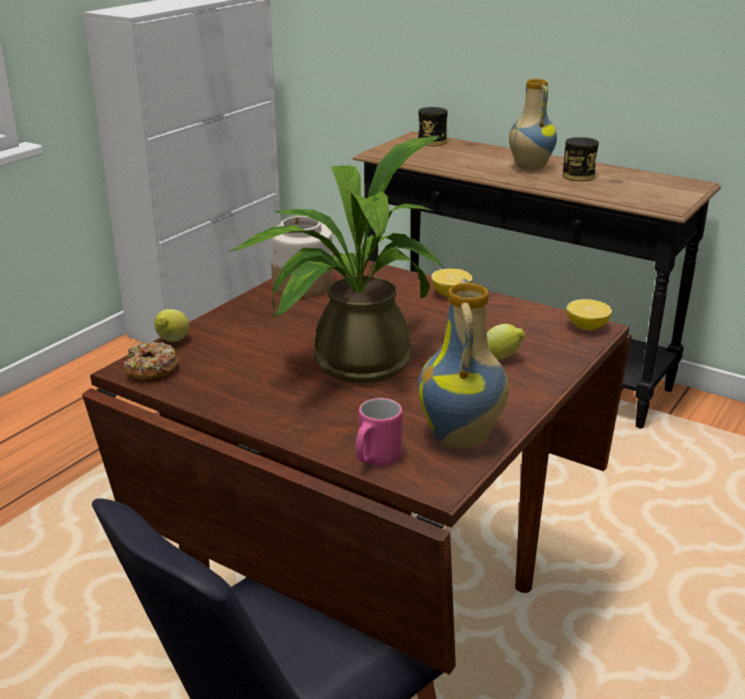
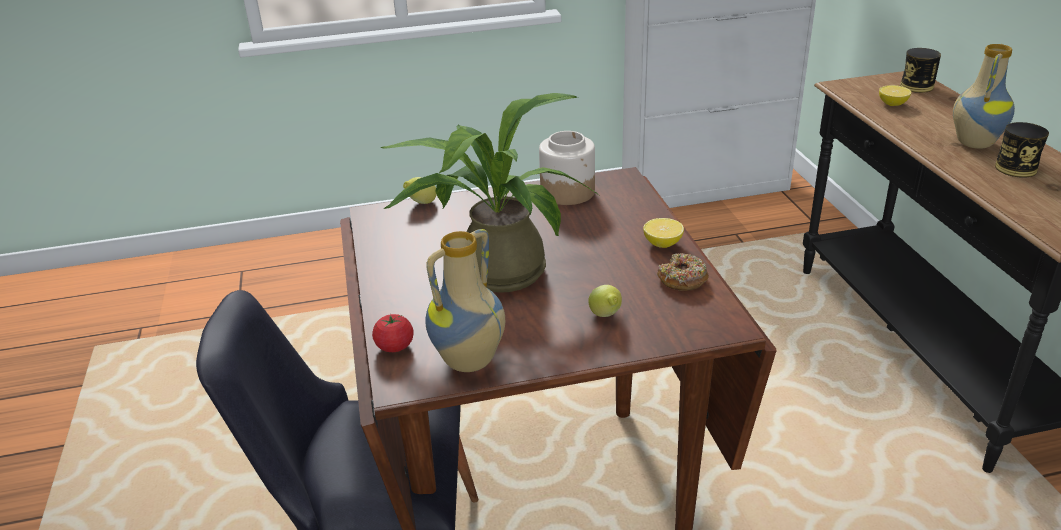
camera: 45 degrees right, 5 degrees up
(151, 370) = (380, 219): donut -> donut (682, 279)
(375, 459) = (395, 346): pink mug -> tomato
(587, 327) = (723, 323): lemon -> lemon (892, 104)

